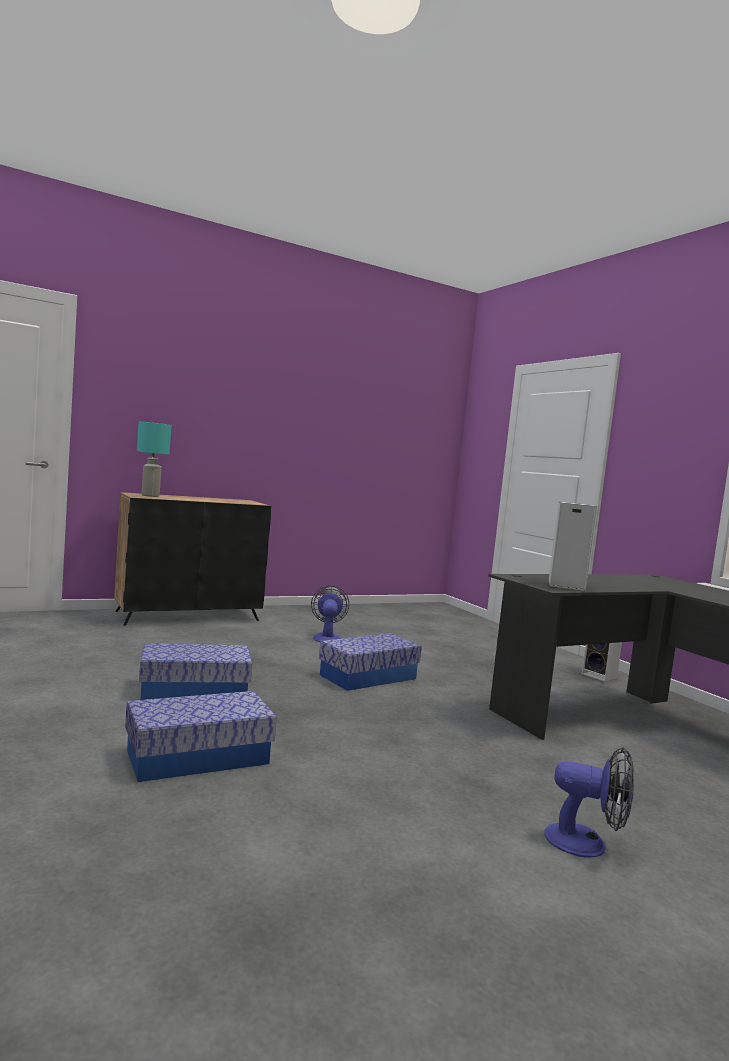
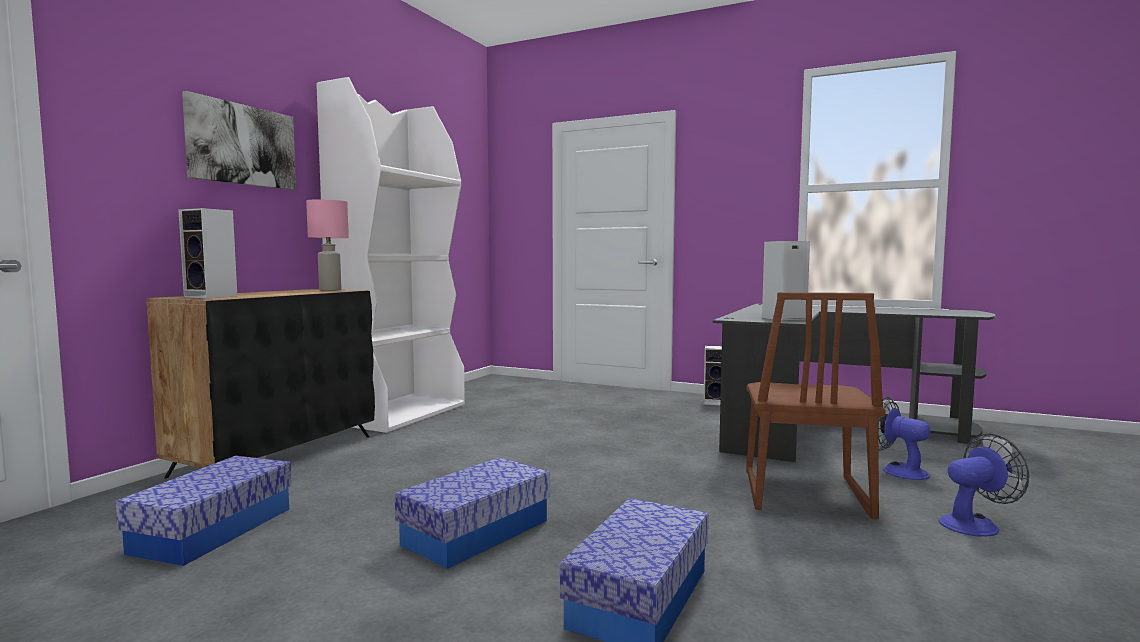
camera: 35 degrees left, 0 degrees up
(150, 496) = (213, 296): turquoise table lamp -> speaker
(206, 391) = (241, 145): none -> picture
(247, 502) = (330, 290): none -> pink table lamp
(311, 612) = (401, 413): none -> white bookcase
(327, 637) = (471, 433): fan -> fan (897, 470)
(368, 677) = (587, 457): storage box -> storage box (213, 530)
(476, 760) = (803, 495): none -> brown chair

